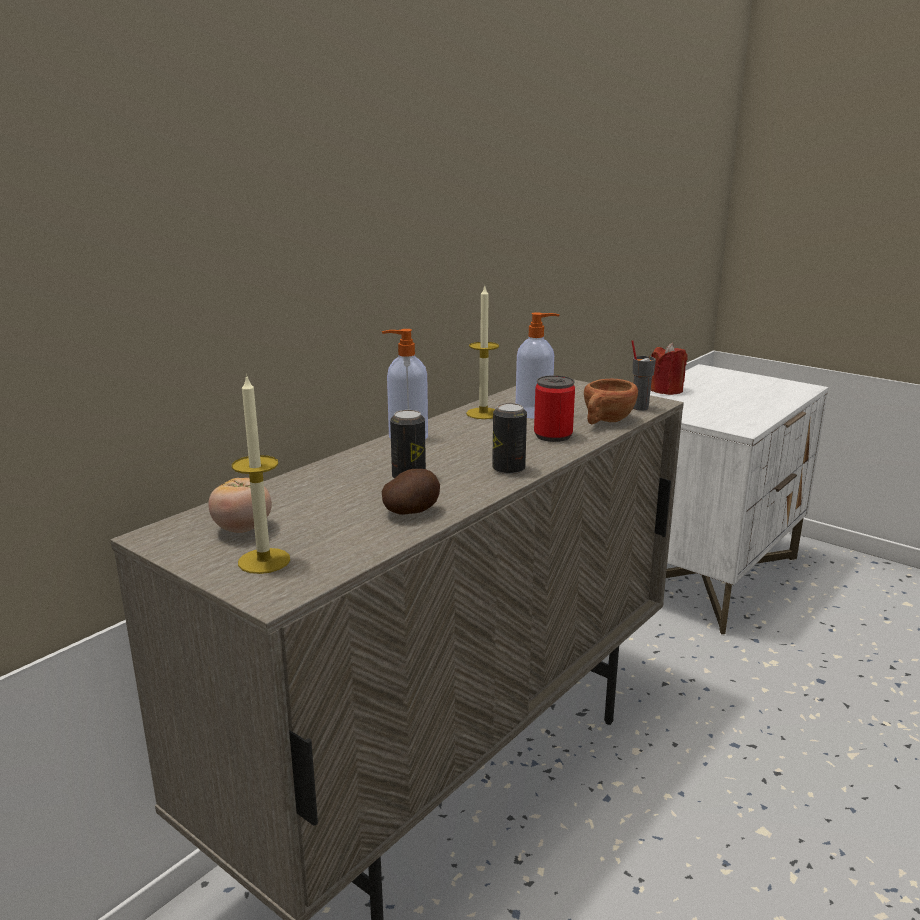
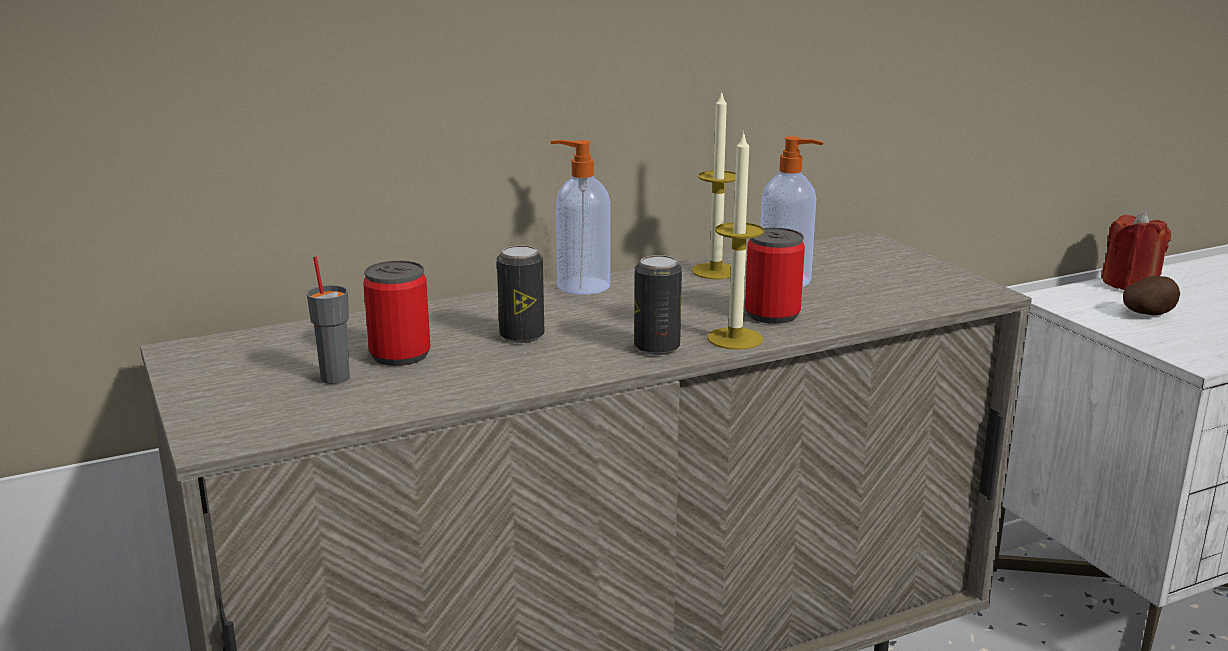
camera: 25 degrees right, 0 degrees up
(242, 529) = (272, 360): tomato -> none
(264, 561) = (251, 400): candle -> candle (735, 338)
(338, 506) = (400, 355): none -> can
(412, 512) = (474, 377): potato -> potato (1149, 314)
(605, 421) = (871, 307): brown cup -> none
(639, 408) = (949, 296): grey cup -> grey cup (335, 377)

